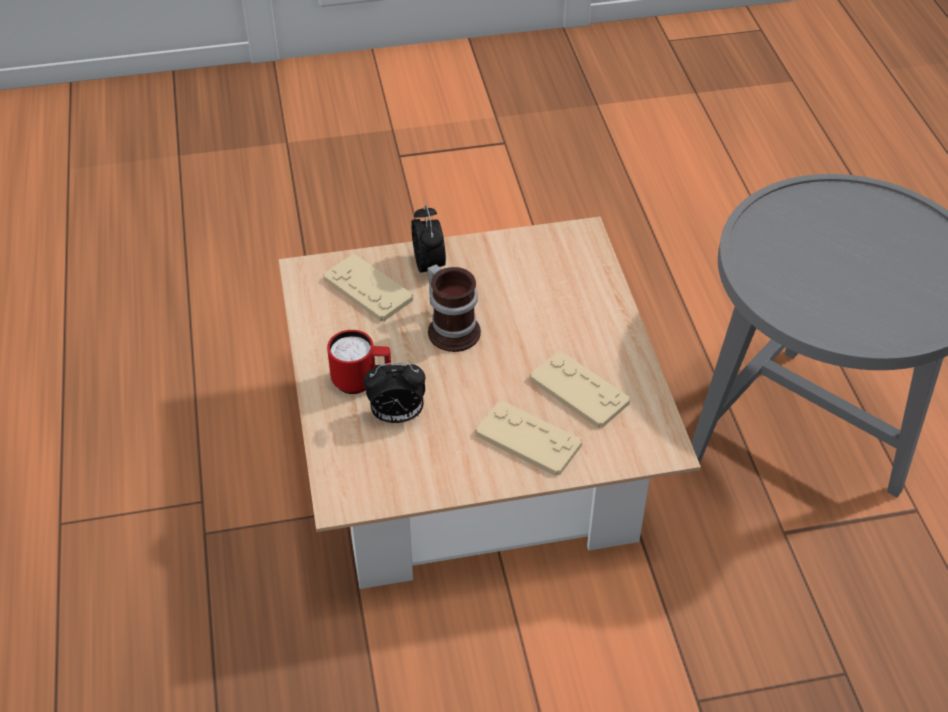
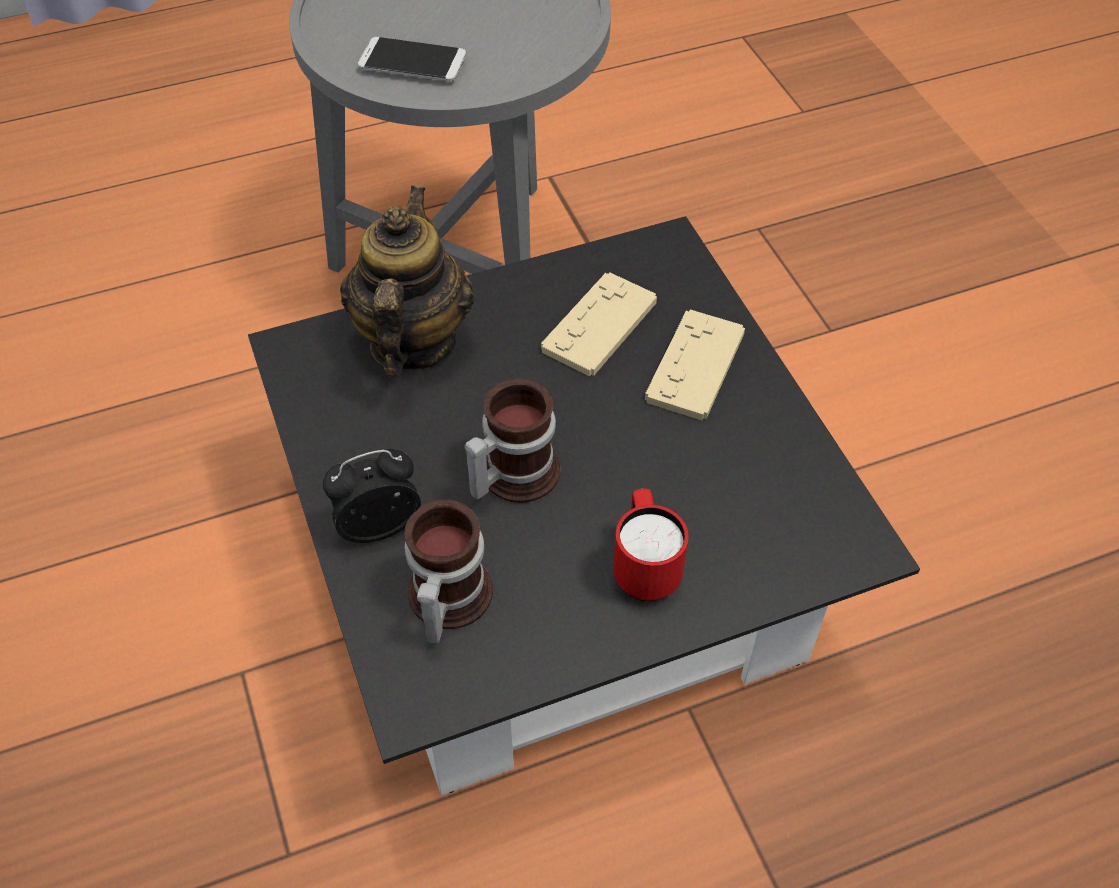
camera: 100 degrees left, 5 degrees up
(368, 289) = (444, 600): beige game controller -> mug
(397, 416) = (698, 512): alarm clock -> none
(473, 456) = (559, 568): beige coffee table -> black coffee table
(579, 290) = (411, 342): none -> teapot
(781, 232) = (412, 61): none -> phone

